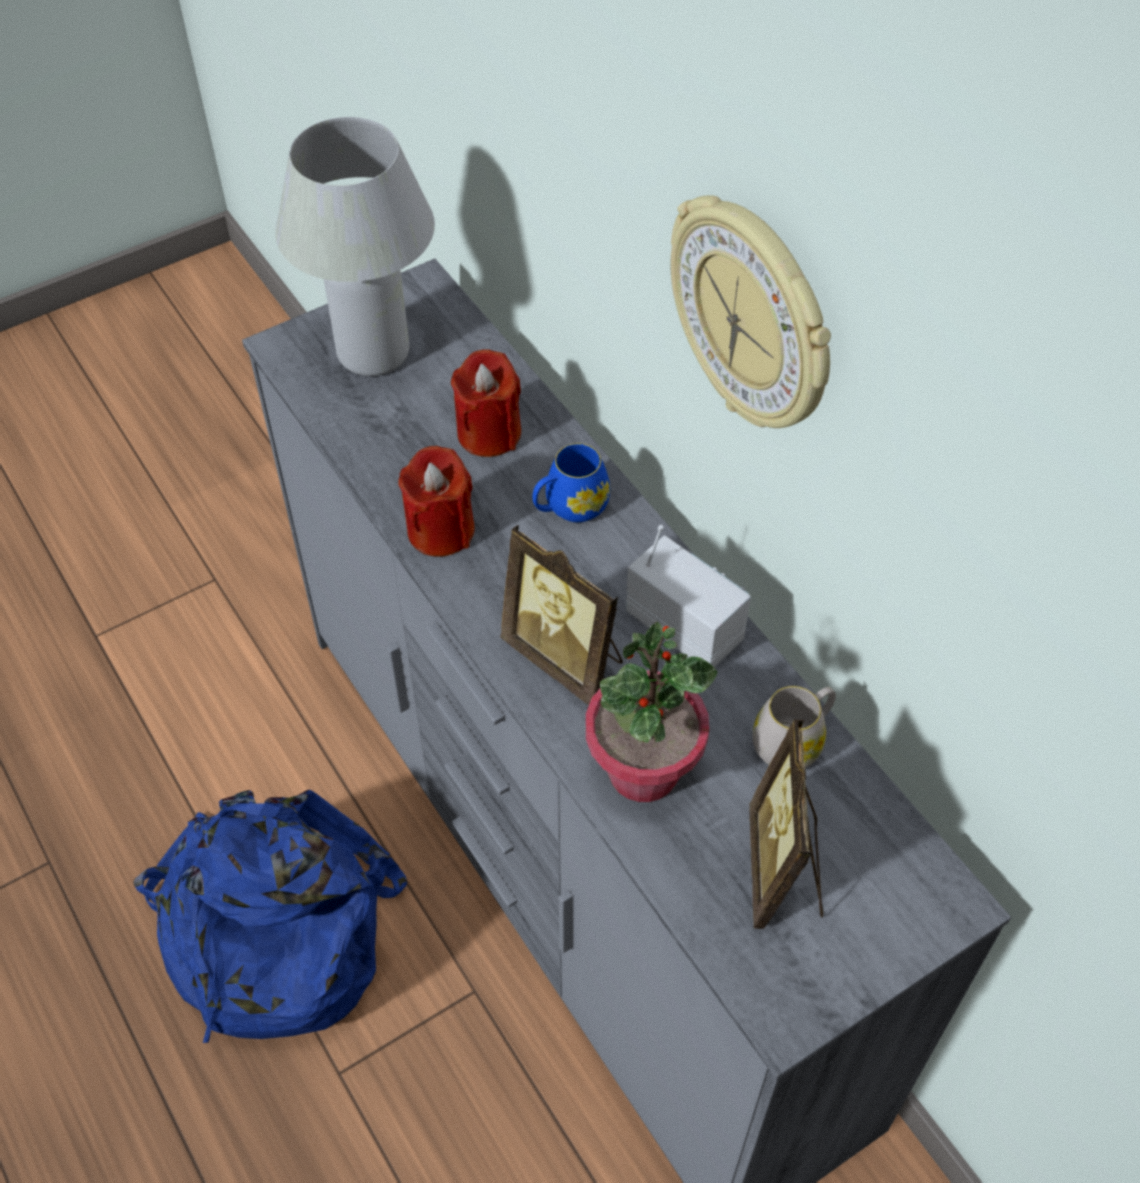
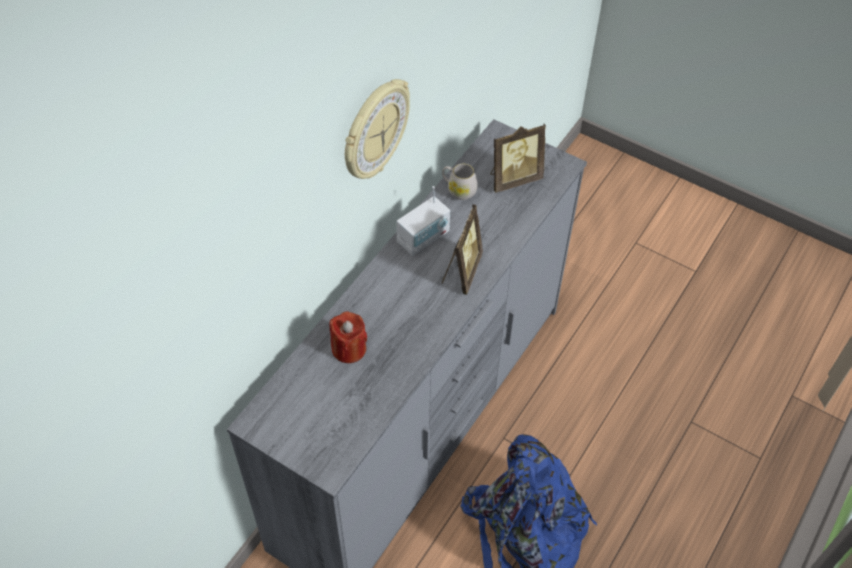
camera: 115 degrees left, 0 degrees up
(373, 352) = (315, 424): white table lamp -> none
(440, 530) = (418, 343): red candle -> none
(570, 507) = (379, 299): blue mug -> none
(643, 770) = (498, 230): potted plant -> none
(684, 627) = (423, 238): radio -> radio turned 150 degrees counterclockwise

